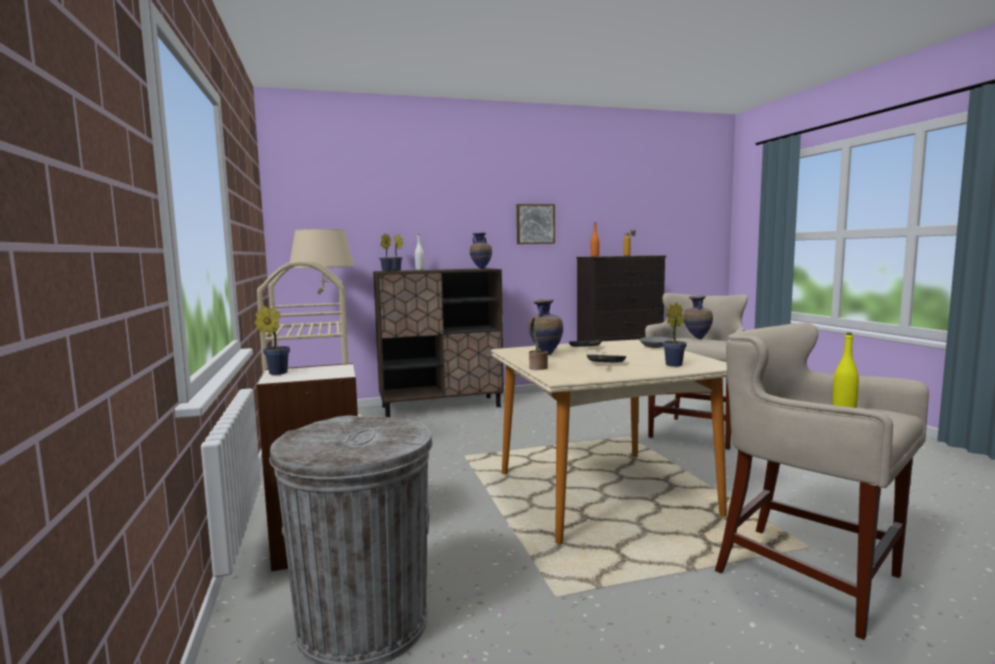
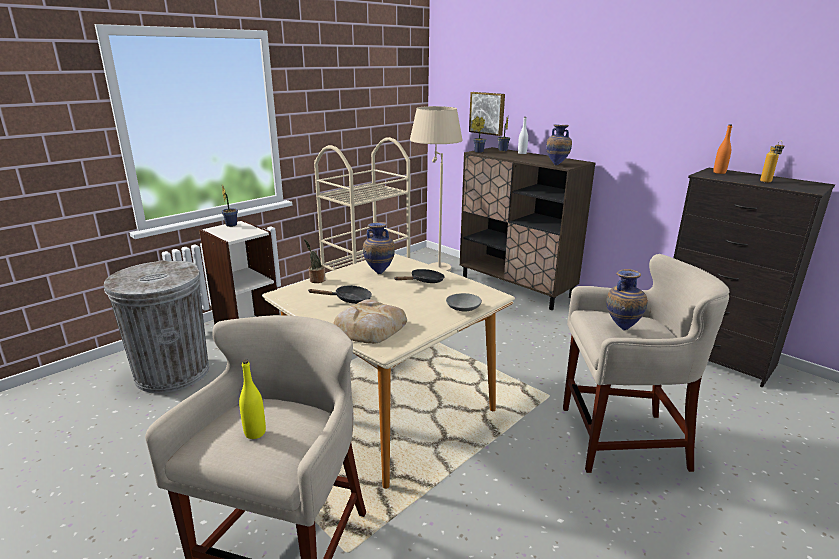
camera: 60 degrees right, 15 degrees up
(535, 224) = (662, 116): picture -> picture (487, 113)
(675, 364) = (368, 327): potted plant -> bread

